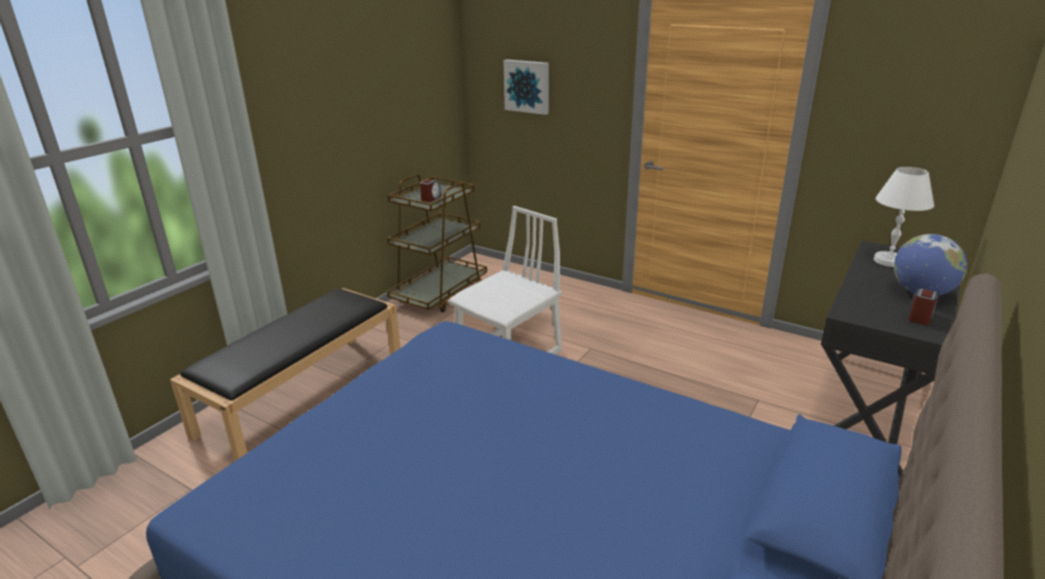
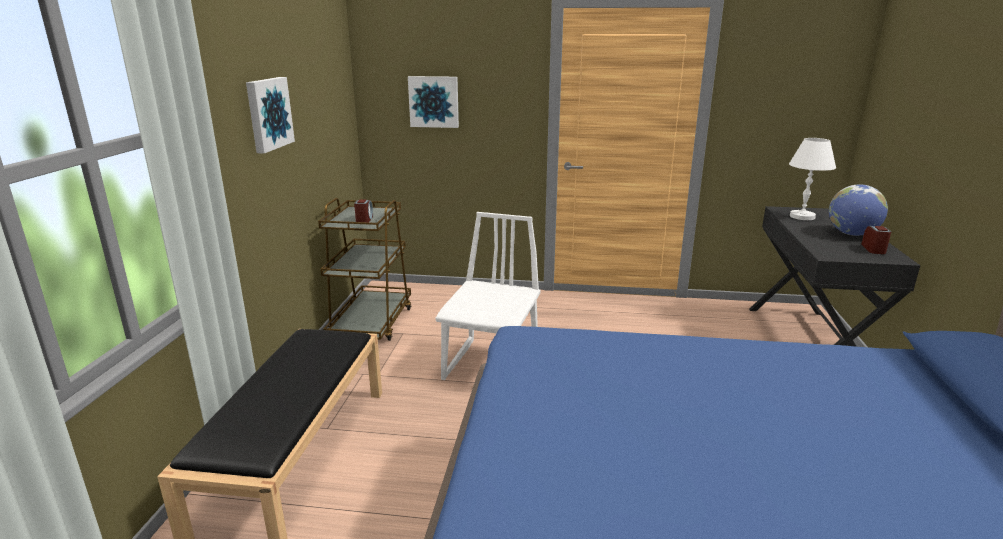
camera: 25 degrees left, 5 degrees down
(333, 100) = (268, 113): none -> picture

